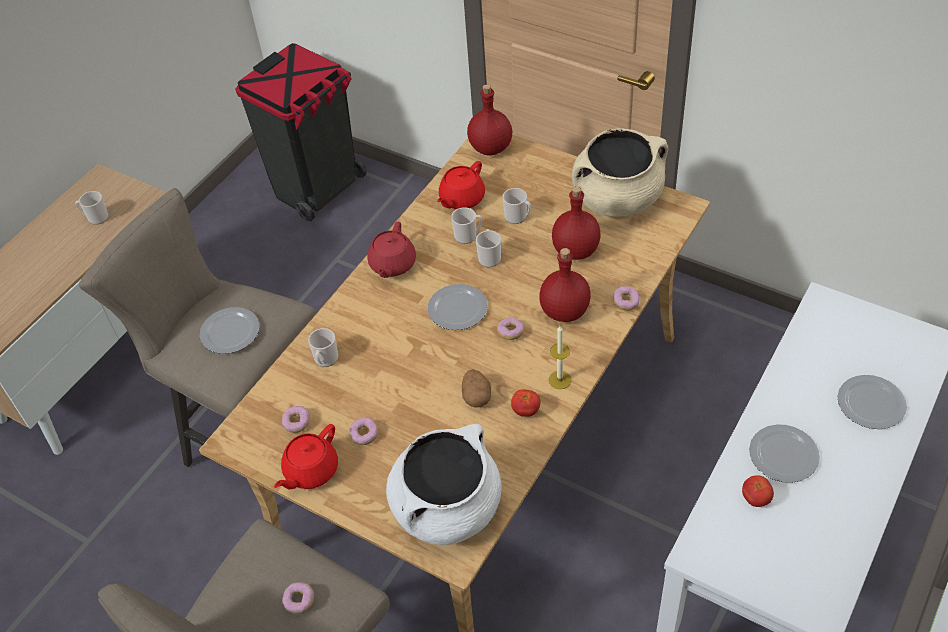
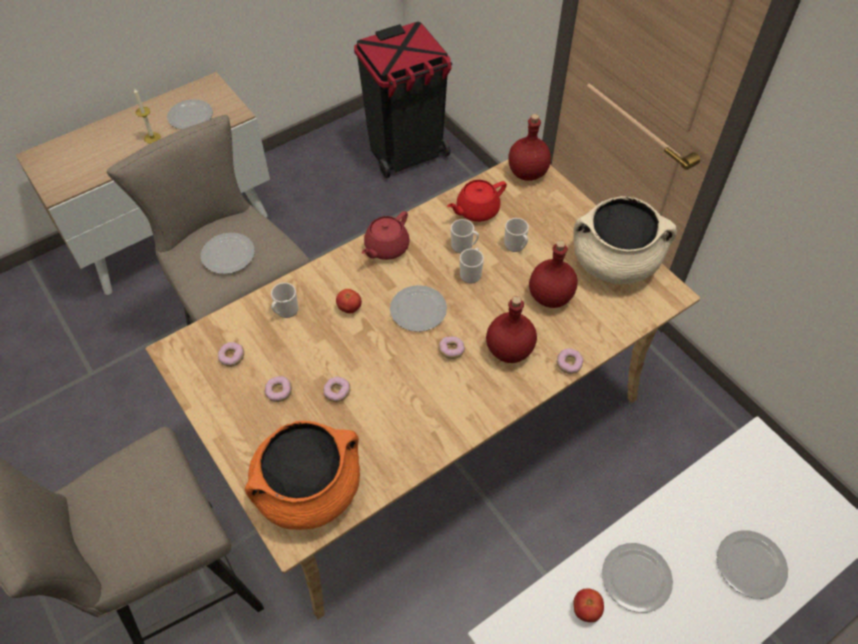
camera: 20 degrees right, 5 degrees up
(96, 217) = (189, 116): mug -> plate
(299, 601) = (150, 516): donut -> donut (337, 392)
(310, 471) = (219, 405): red teapot -> none
(447, 507) = (309, 489): white cooking pot -> orange cooking pot
(476, 396) = (390, 397): potato -> none
(526, 411) = (424, 429): tomato -> tomato (349, 308)
(559, 380) = (469, 413): candle -> candle (152, 138)

